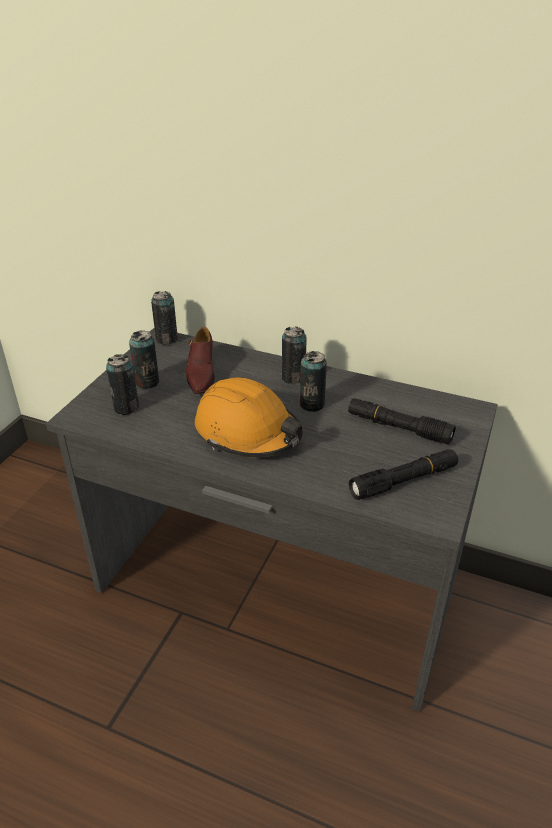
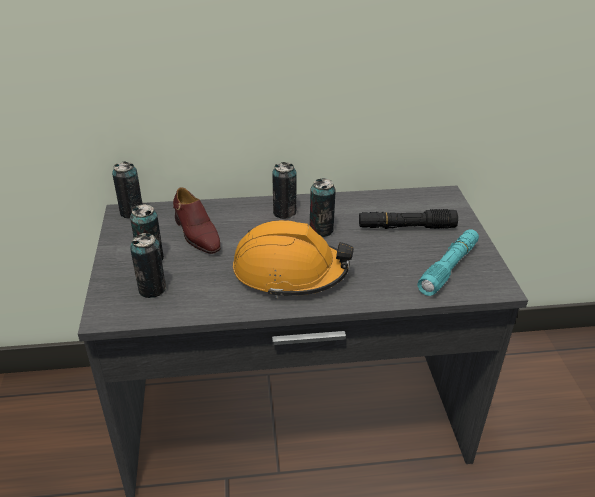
camera: 30 degrees left, 0 degrees up
(404, 481) = (448, 268): black flashlight -> turquoise flashlight

